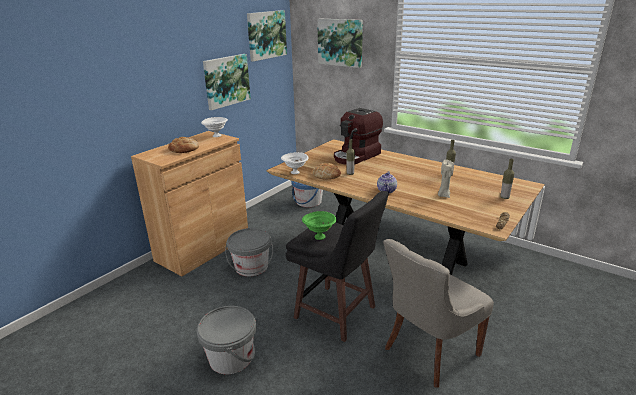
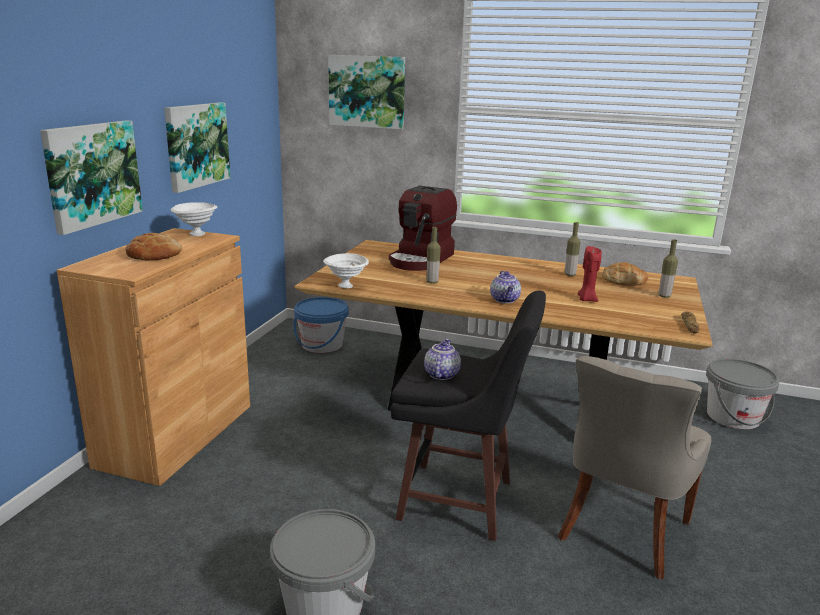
camera: 20 degrees left, 5 degrees down
(251, 267) = (280, 452): grey bucket -> grey bucket (733, 417)
(266, 35) = (248, 76): picture -> picture (92, 174)
(319, 237) = (440, 374): green bowl -> teapot
(326, 174) = (398, 285): bread -> bread (623, 280)
(443, 195) = (586, 300): beige candle -> red candle

